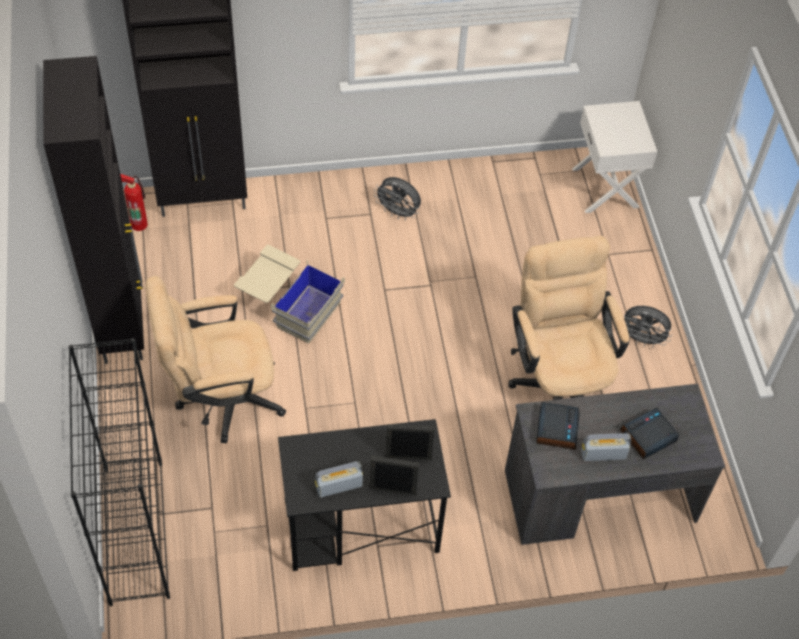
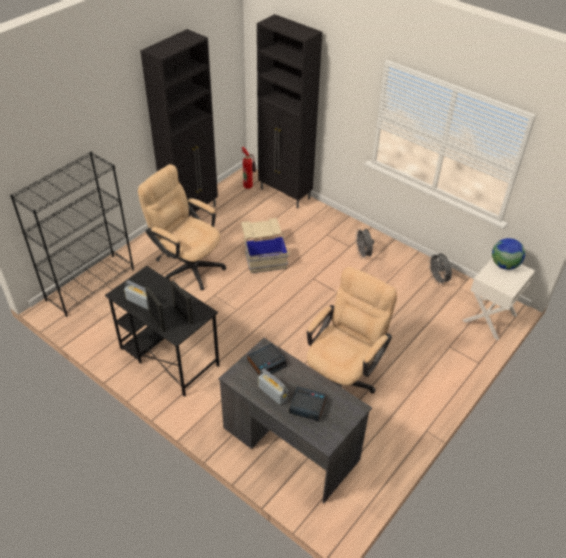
camera: 50 degrees right, 10 degrees down
(608, 117) = (504, 265): none -> globe
(642, 339) = (414, 397): grey fan -> grey fan (438, 280)

